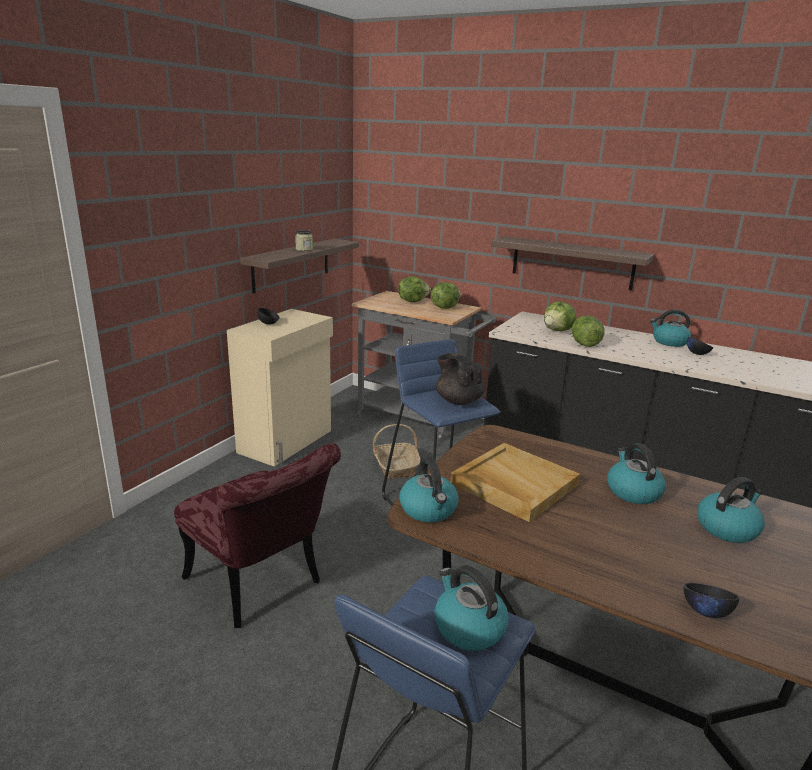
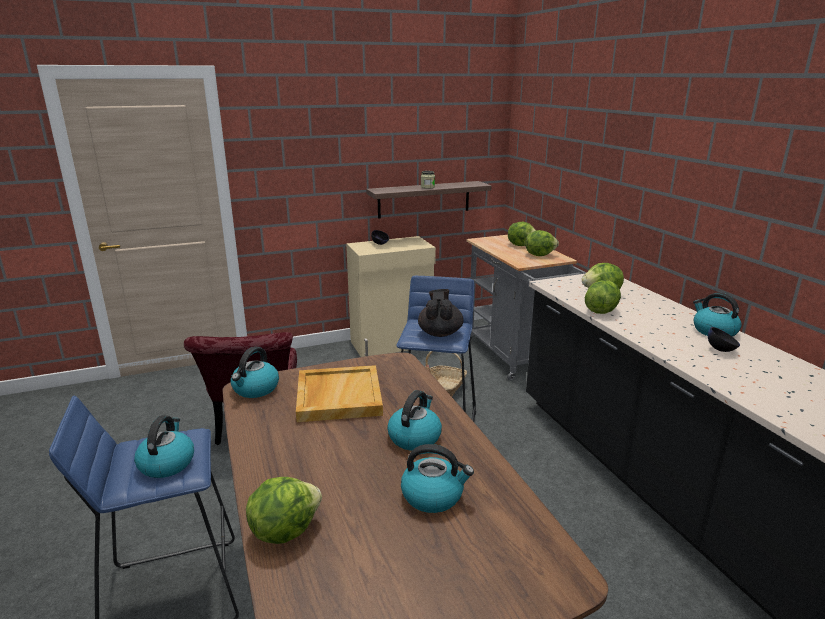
camera: 40 degrees right, 0 degrees up
(572, 262) = (652, 225): shelf -> none
(705, 611) = (284, 530): black bowl -> lettuce

